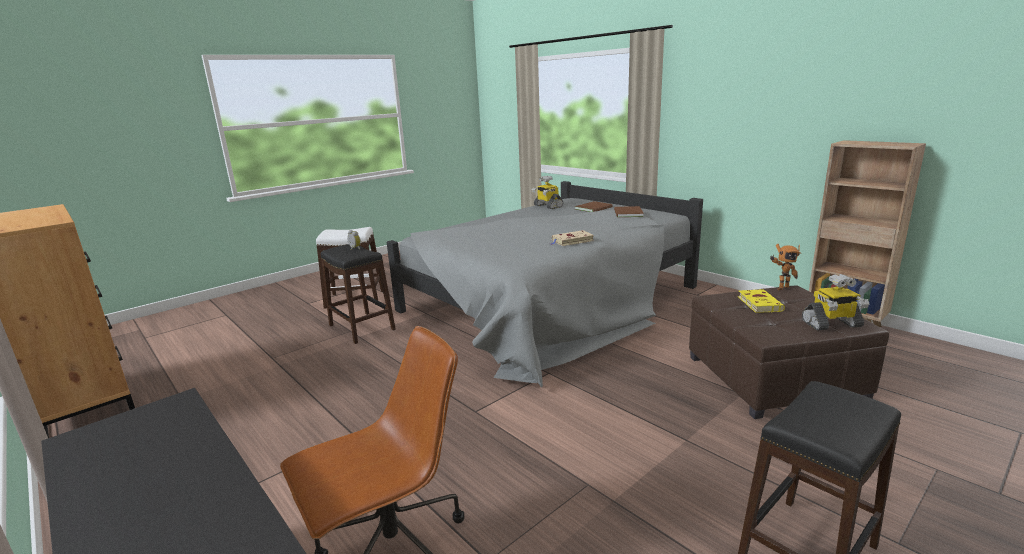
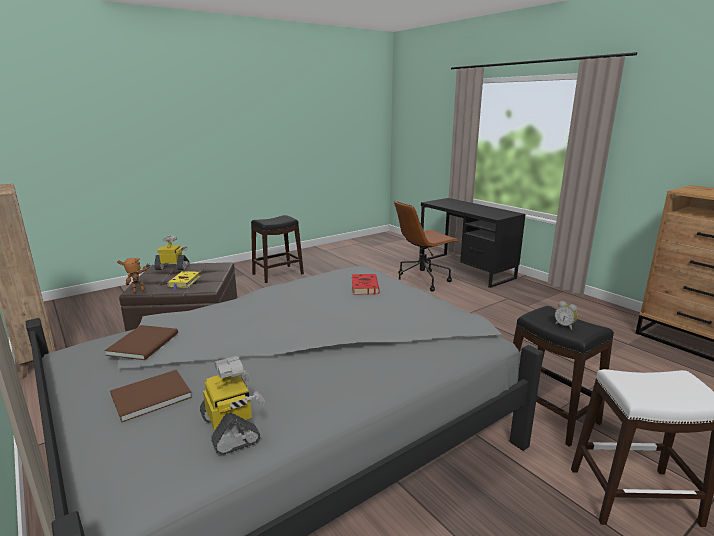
camera: 175 degrees left, 0 degrees up
(505, 248) = (364, 286): none -> red book
(571, 241) = (290, 289): beige book -> none

